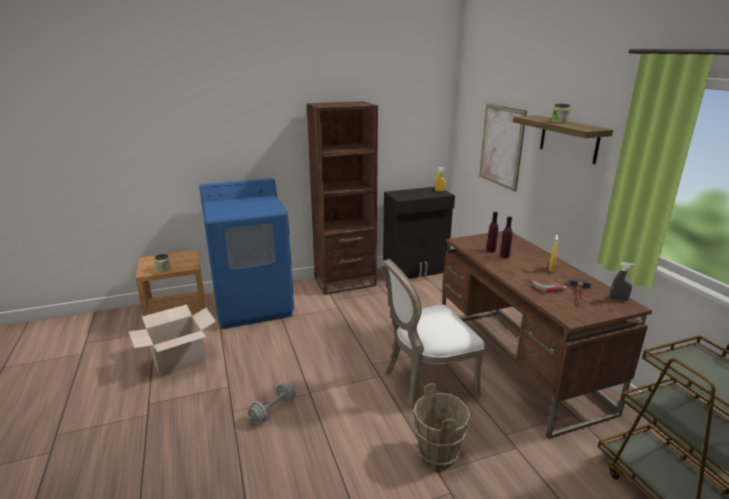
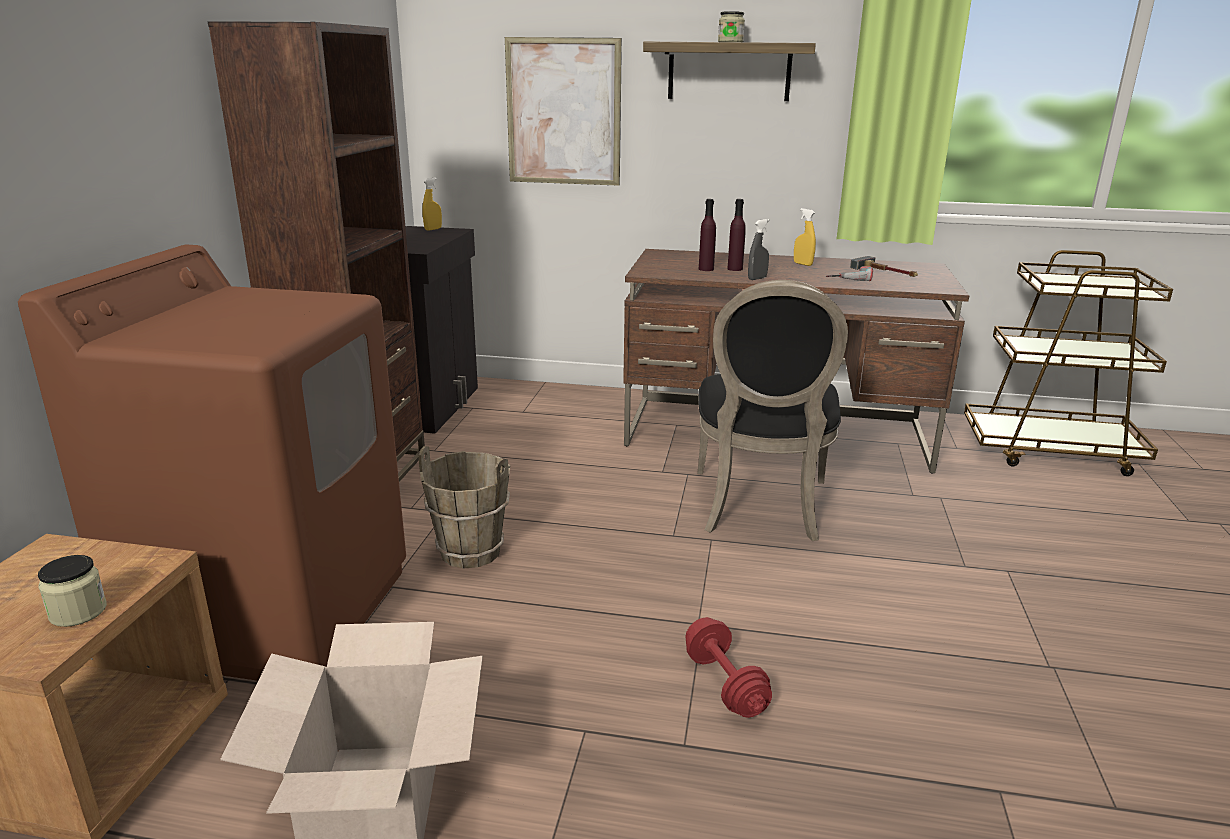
camera: 60 degrees left, 0 degrees up
(253, 305) = (274, 610): blue washing machine -> brown washing machine
(273, 411) = (725, 684): grey dumbbell -> red dumbbell
(425, 382) = (760, 507): white chair -> black chair
(438, 454) = (930, 554): brown bucket -> brown bucket (470, 551)
(618, 299) = (911, 265): grey spray bottle -> grey spray bottle (757, 278)

